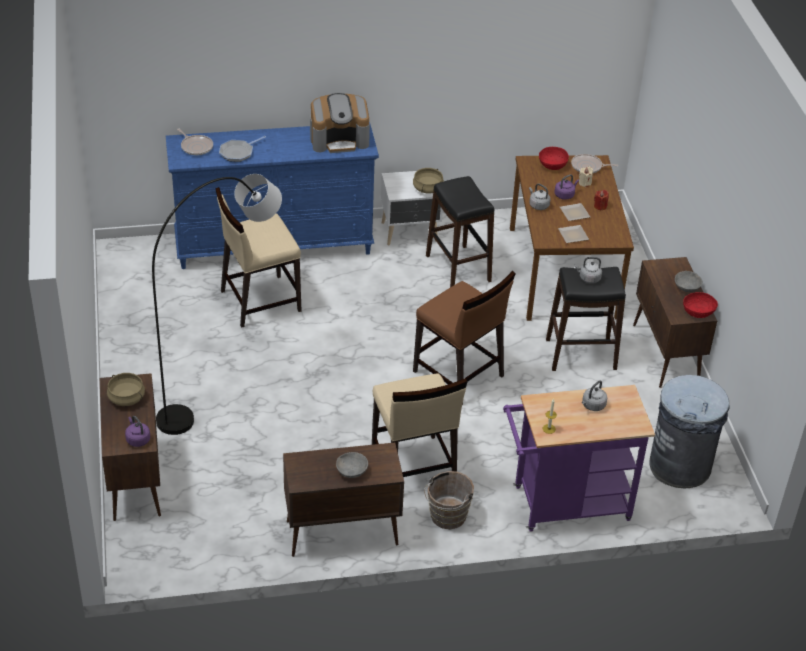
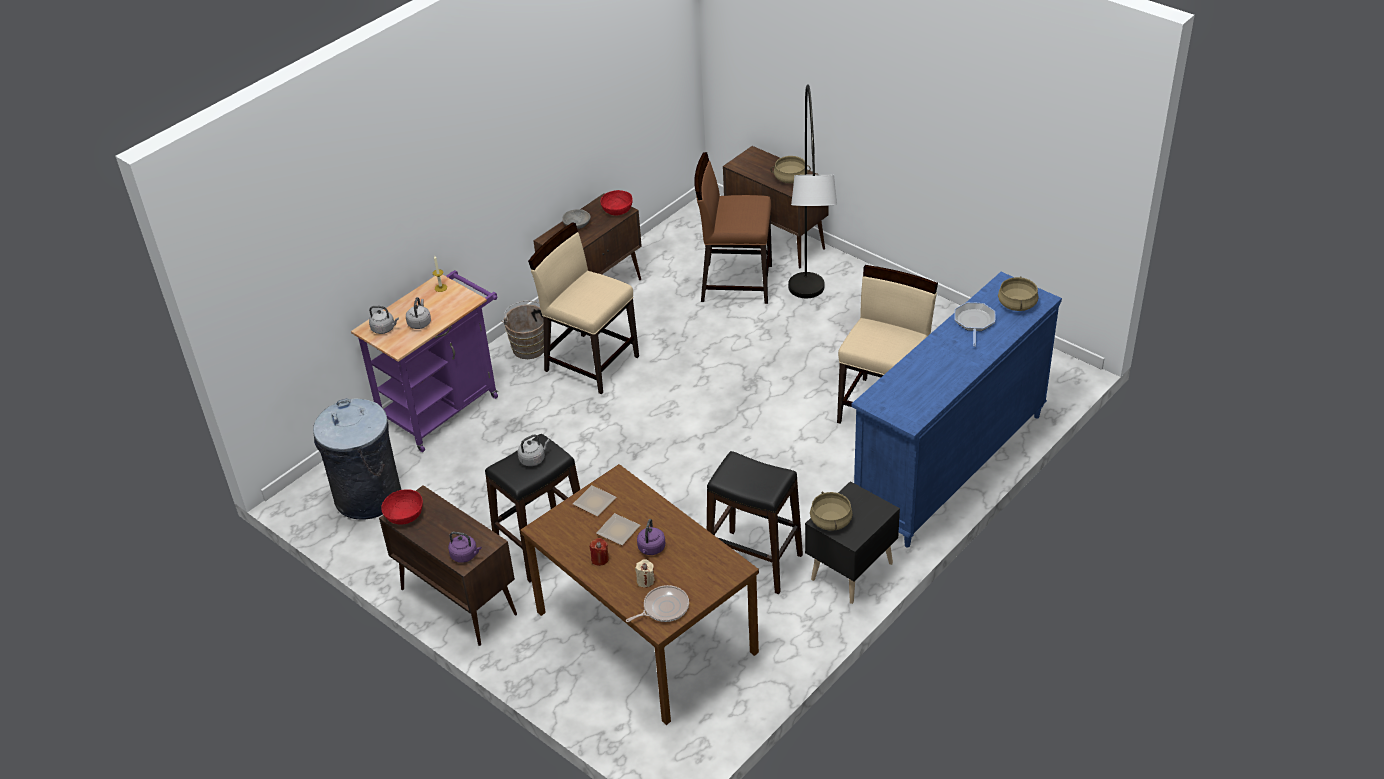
camera: 145 degrees right, 0 degrees up
(137, 439) = (744, 164): purple kettle -> purple kettle (465, 555)
(196, 147) = (1017, 304): frying pan -> beige cooking pot
(339, 139) = (910, 395): coffee machine -> none
(410, 232) = (849, 571): white nightstand -> black nightstand
(458, 374) = (635, 455): brown chair -> brown chair (735, 282)
(538, 205) = (666, 516): grey kettle -> grey kettle (384, 329)
(552, 165) = (705, 582): red bowl -> red bowl (617, 210)
(686, 287) = (436, 537): grey bowl -> none

